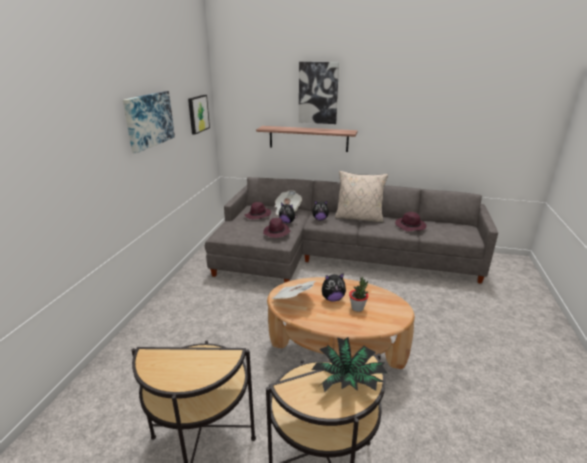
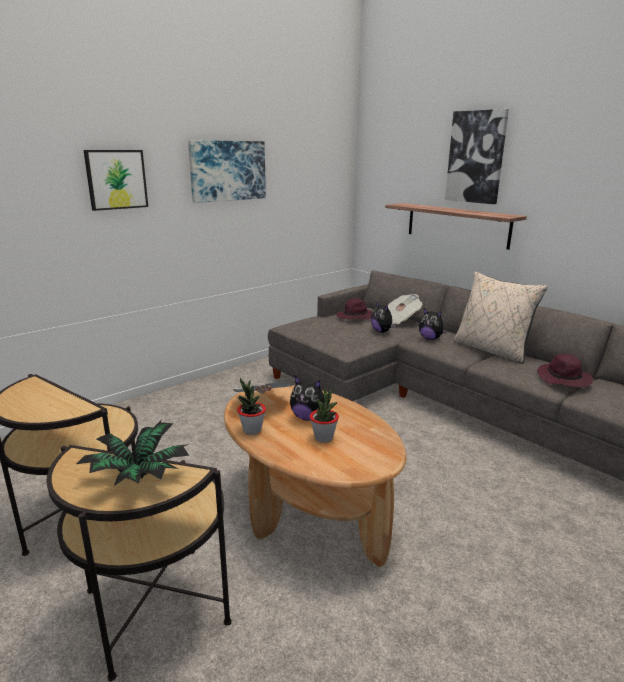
camera: 35 degrees right, 5 degrees down
(197, 114) = (319, 179): picture -> picture (116, 179)
(276, 232) = (351, 338): purple hat -> none
(314, 321) = (252, 430): none -> potted plant

